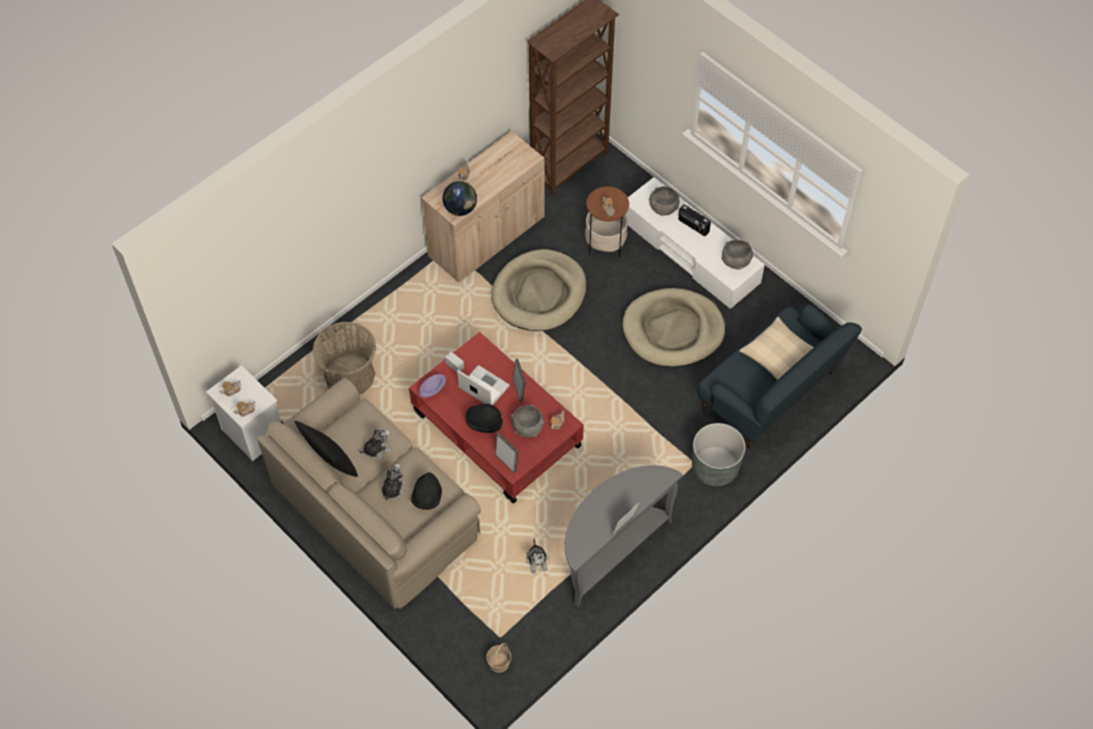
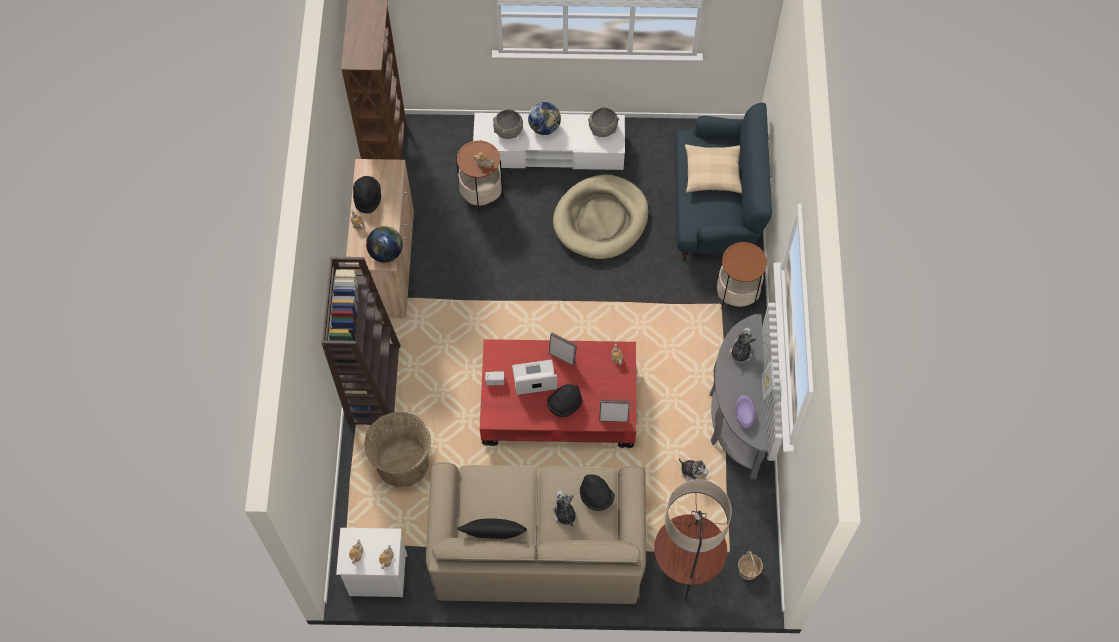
camera: 45 degrees left, 5 degrees up
(377, 449) = (517, 495): plush toy -> plush toy (740, 352)
(389, 308) = (373, 383): none -> brown bookcase
(432, 389) = (499, 413): purple bowl -> purple bowl (744, 414)
(453, 621) = (685, 571): none -> floor lamp
(489, 163) = (367, 198): none -> black hat
(527, 428) = (600, 380): grey bowl -> none
(539, 293) = (475, 274): beige dog bed -> none
(693, 226) = (544, 127): radio -> globe
(715, 468) = (737, 295): grey planter -> side table

